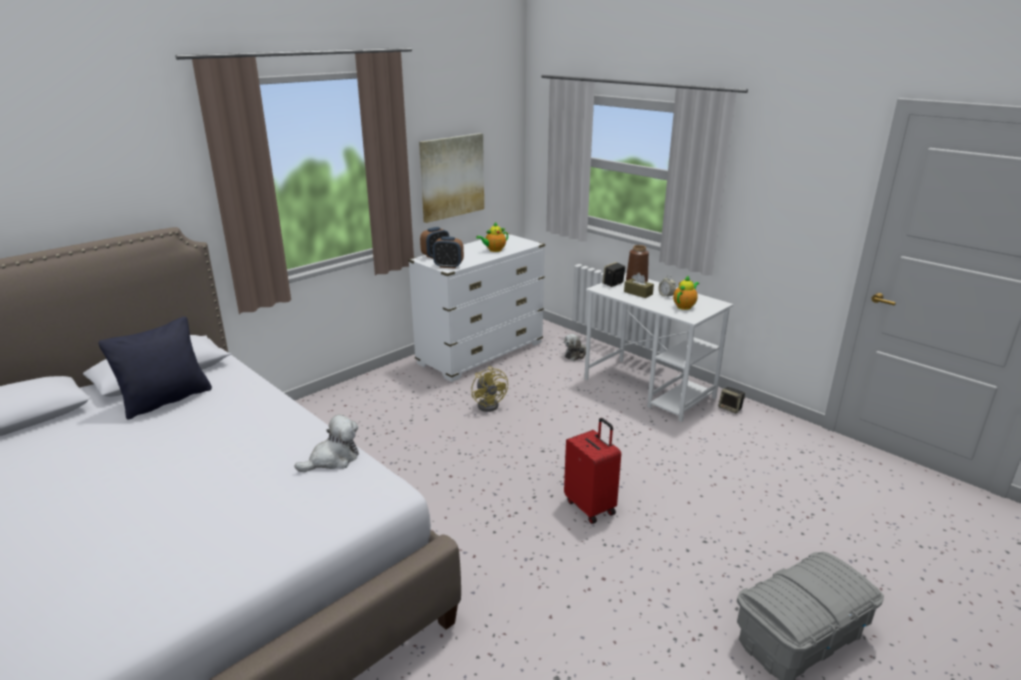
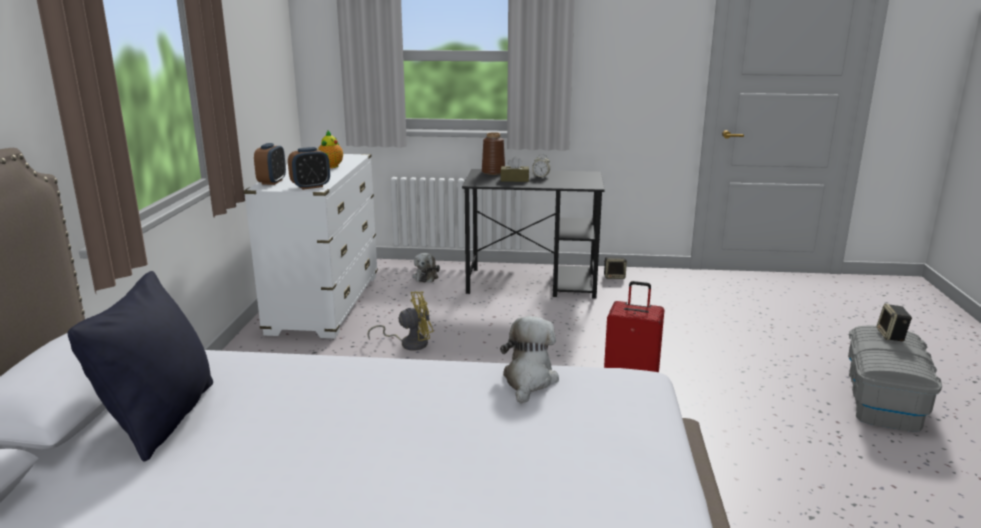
camera: 40 degrees left, 5 degrees down
(452, 177) = (248, 83): picture -> none
(490, 404) = (409, 343): yellow fan -> yellow fan turned 45 degrees counterclockwise
(613, 284) = (478, 178): speaker -> speaker (891, 336)
(649, 389) = (533, 283): white desk -> black desk
(685, 306) = (571, 180): teapot -> none

